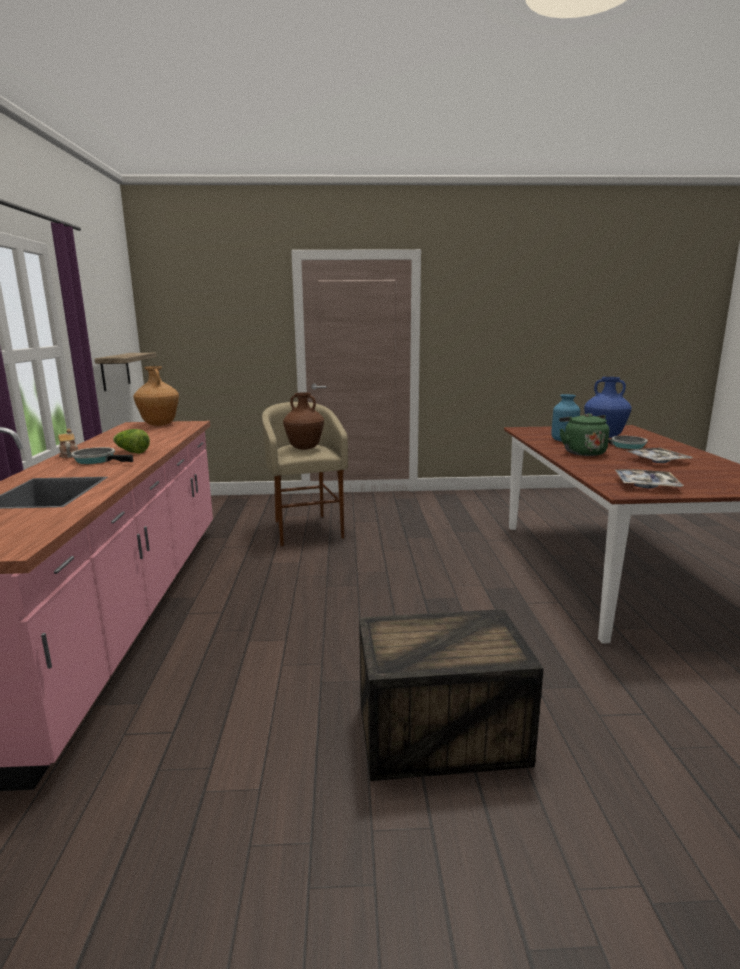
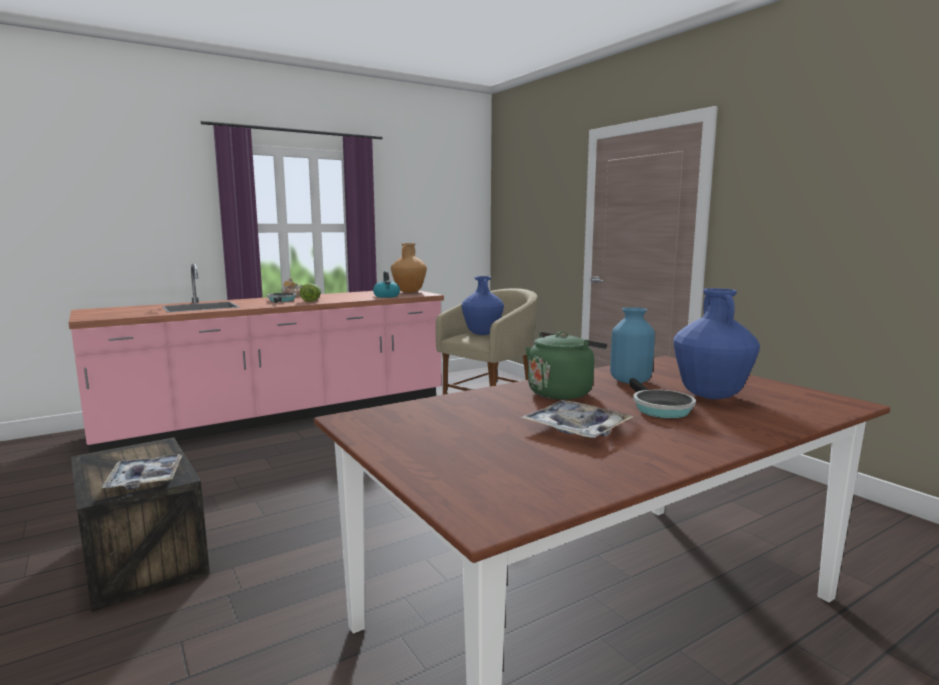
camera: 60 degrees right, 5 degrees down
(115, 371) = (434, 248): shelf -> none
(171, 432) = (387, 296): none -> kettle
(305, 448) = (482, 334): brown vase -> blue vase
(646, 485) = (399, 427): tray -> tray (145, 479)

